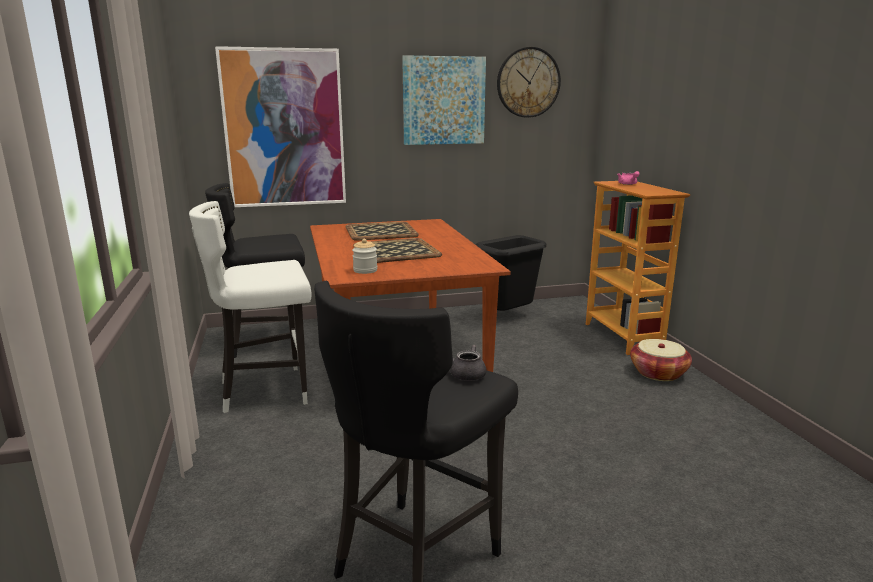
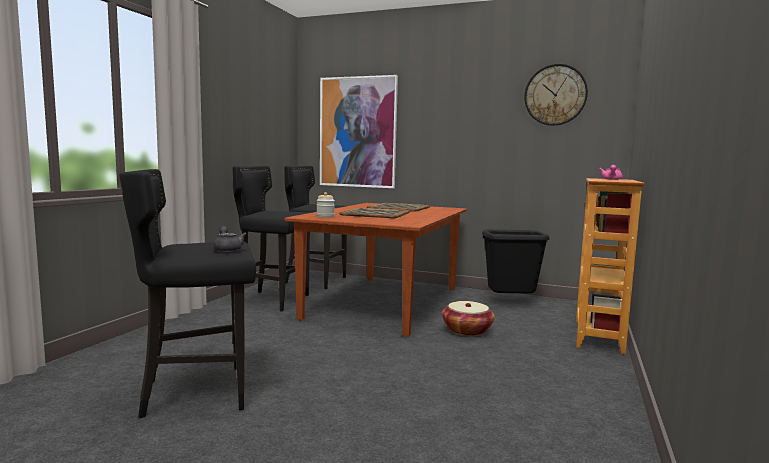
camera: 35 degrees right, 10 degrees down
(266, 390) = (273, 300): white stool -> black stool
(443, 101) = (476, 111): picture -> none
(658, 373) = (584, 365): basket -> basket (467, 330)

